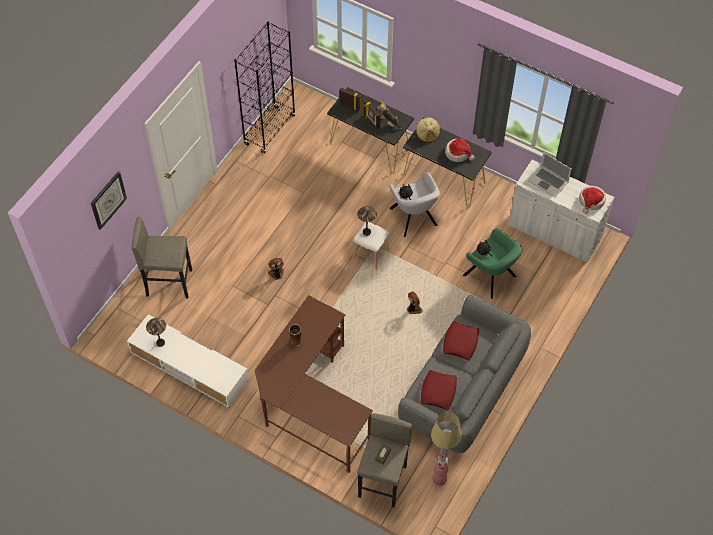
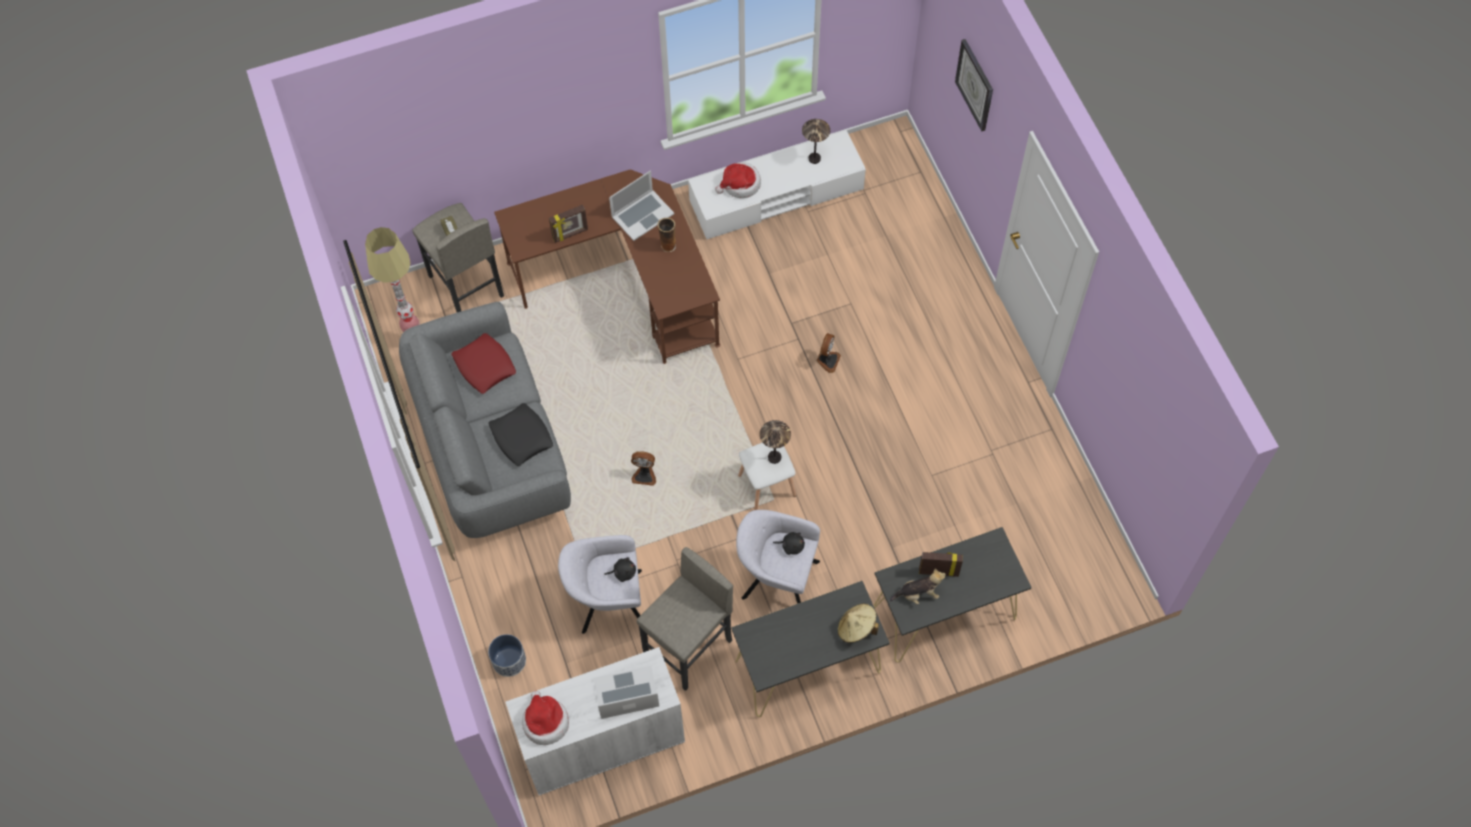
camera: 130 degrees right, 5 degrees up
(169, 282) = (912, 242): grey stool -> grey stool (689, 648)
(269, 130) = (1076, 506): black bookcase -> none
(286, 368) = (642, 215): none -> laptop
(350, 106) = (990, 563): picture frame -> picture frame (570, 234)
(458, 153) = (790, 643): hat -> hat (740, 184)
(460, 343) = (521, 437): red pillow -> black pillow
(491, 277) = (607, 601): green armchair -> grey armchair
(558, 296) = (509, 660): none -> planter

